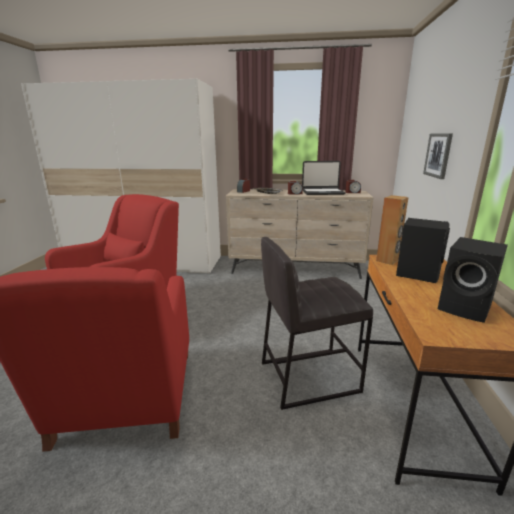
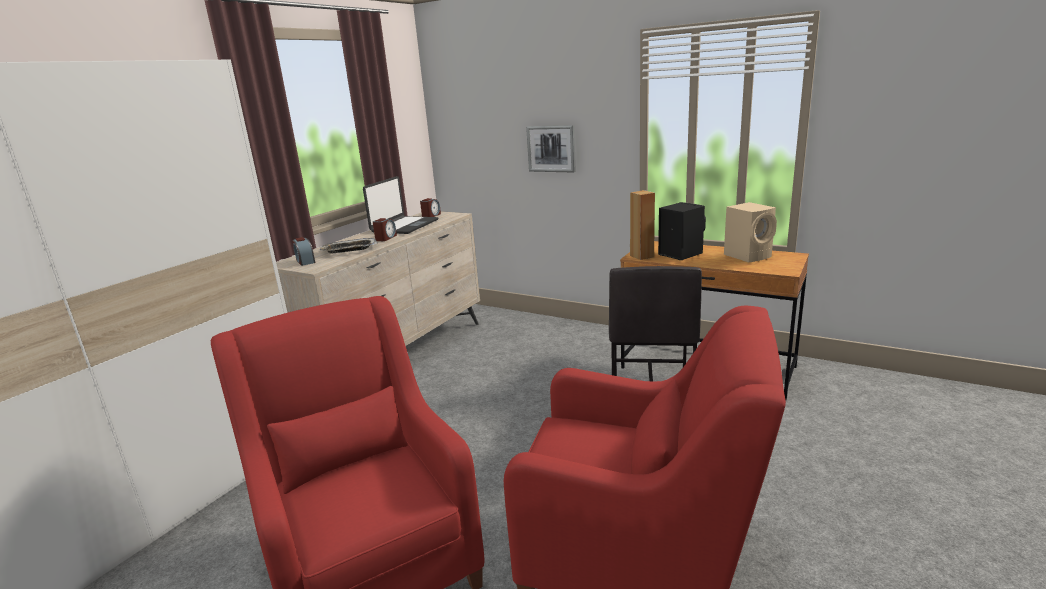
camera: 65 degrees left, 0 degrees up
(466, 308) = (748, 256): black speaker -> beige speaker

